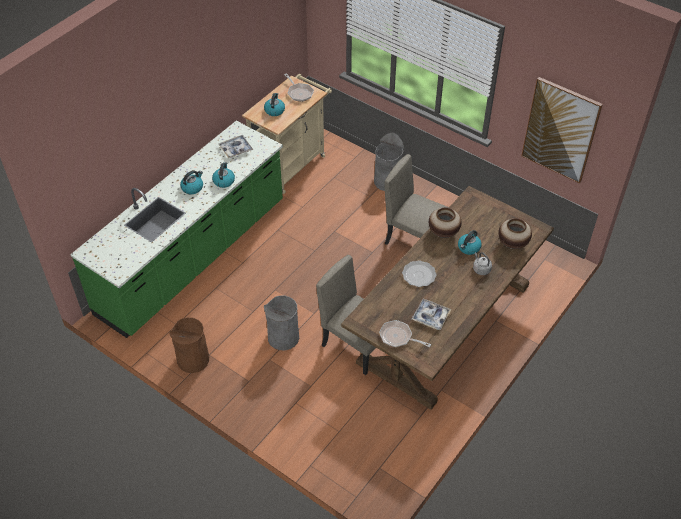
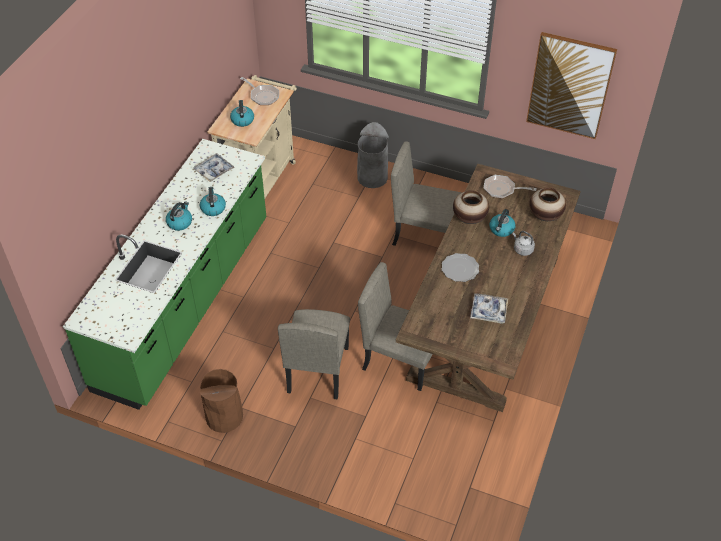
camera: 15 degrees left, 0 degrees up
(283, 337) = (317, 369): grey trash can -> beige chair
(398, 337) = (462, 340): frying pan -> frying pan (502, 189)

